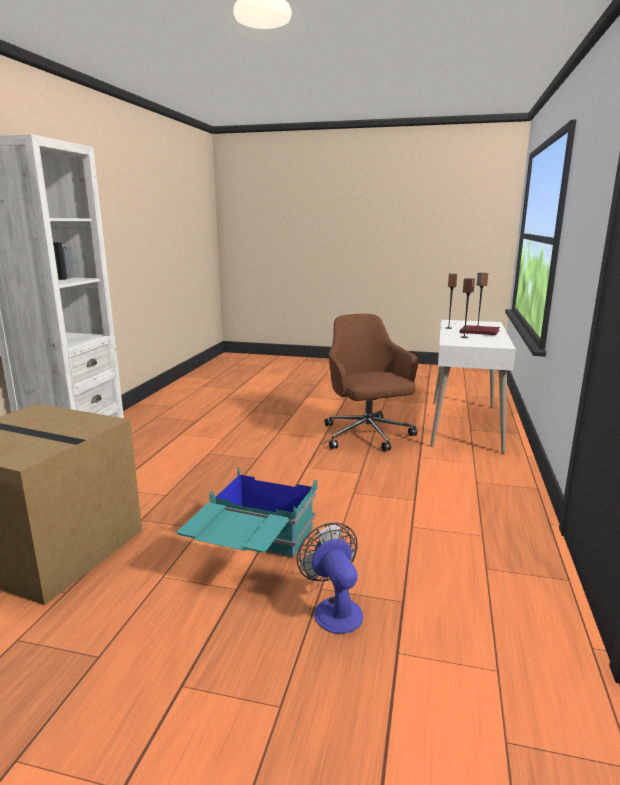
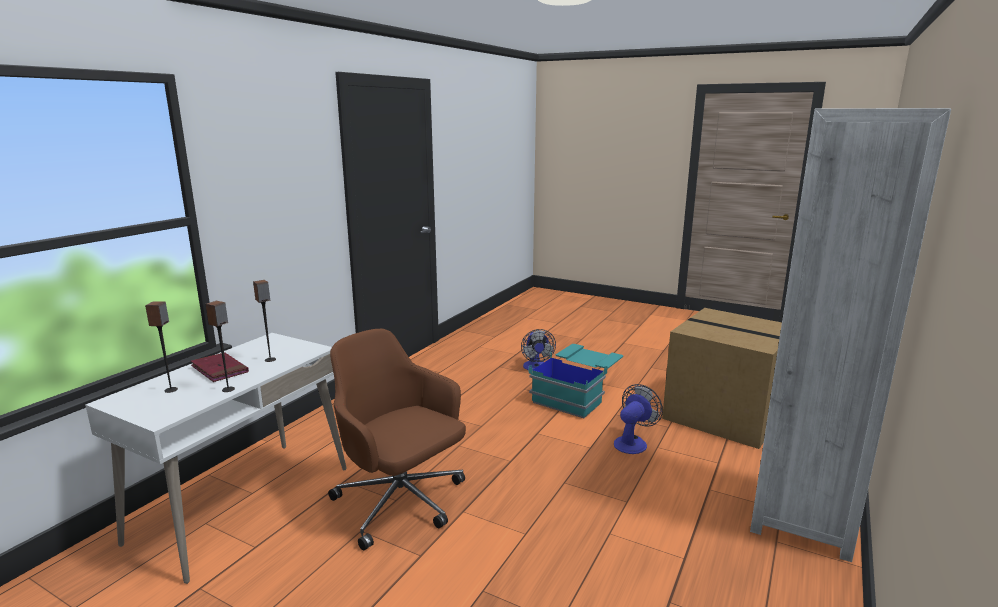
camera: 165 degrees left, 0 degrees up
(189, 496) = (633, 442): none -> fan
(367, 436) = (401, 503): brown office chair -> brown office chair turned 135 degrees clockwise

